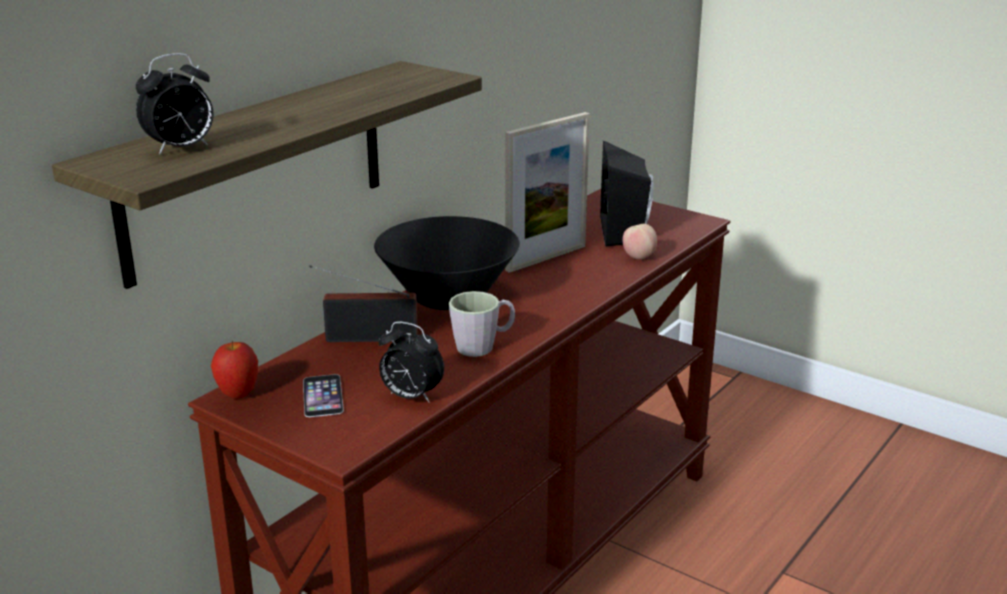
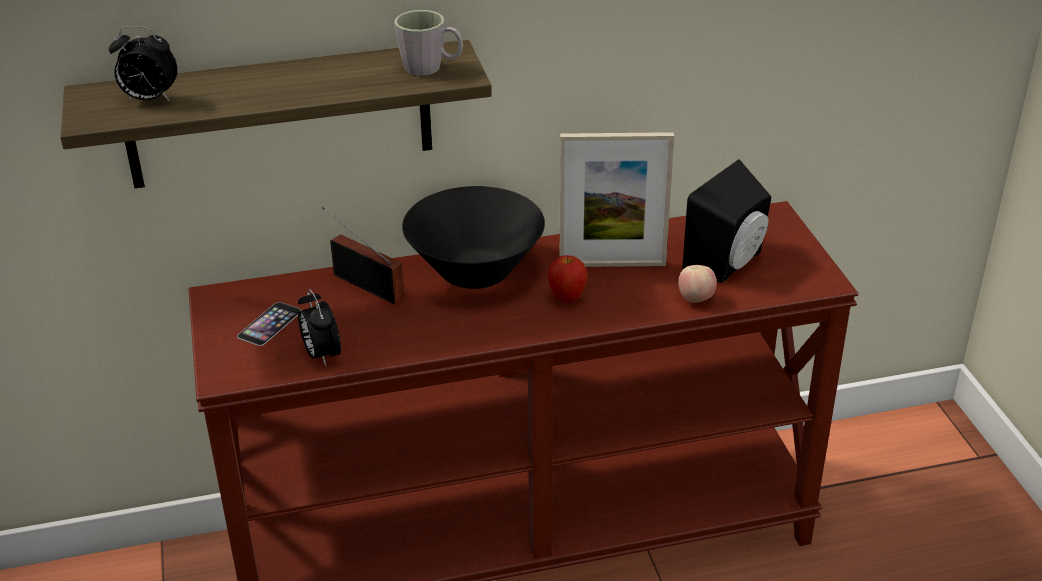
camera: 40 degrees right, 10 degrees up
(238, 394) = (222, 295): apple -> apple (567, 298)
(483, 346) = (434, 333): grey mug -> grey mug (431, 68)

